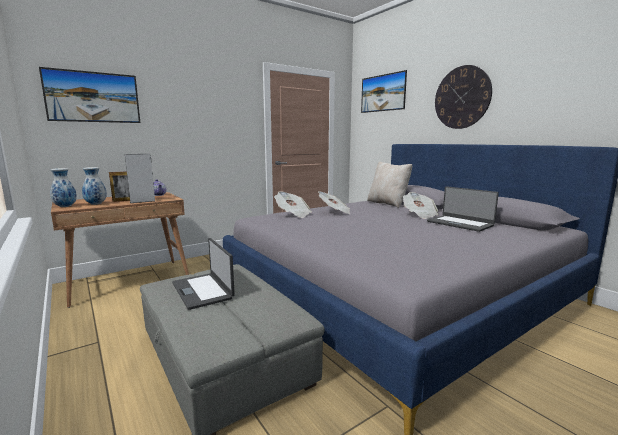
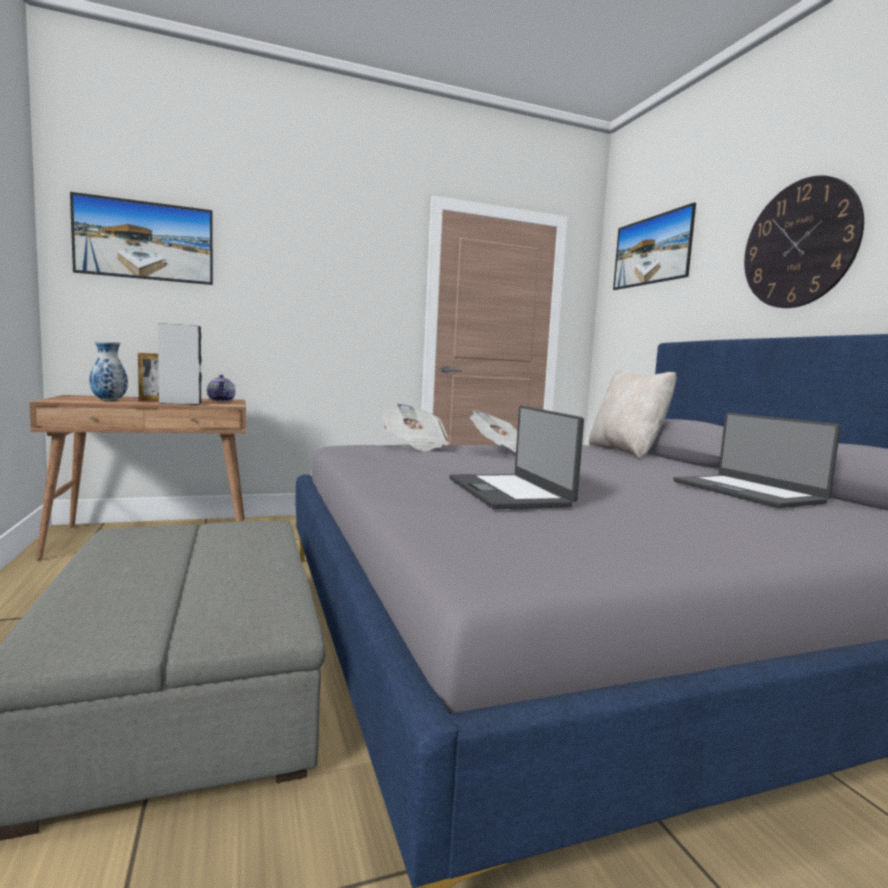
camera: 15 degrees right, 5 degrees down
(65, 206) = (63, 399): vase -> none
(203, 290) = (173, 548): laptop -> laptop (509, 492)
(419, 215) = (671, 471): newspaper -> none

